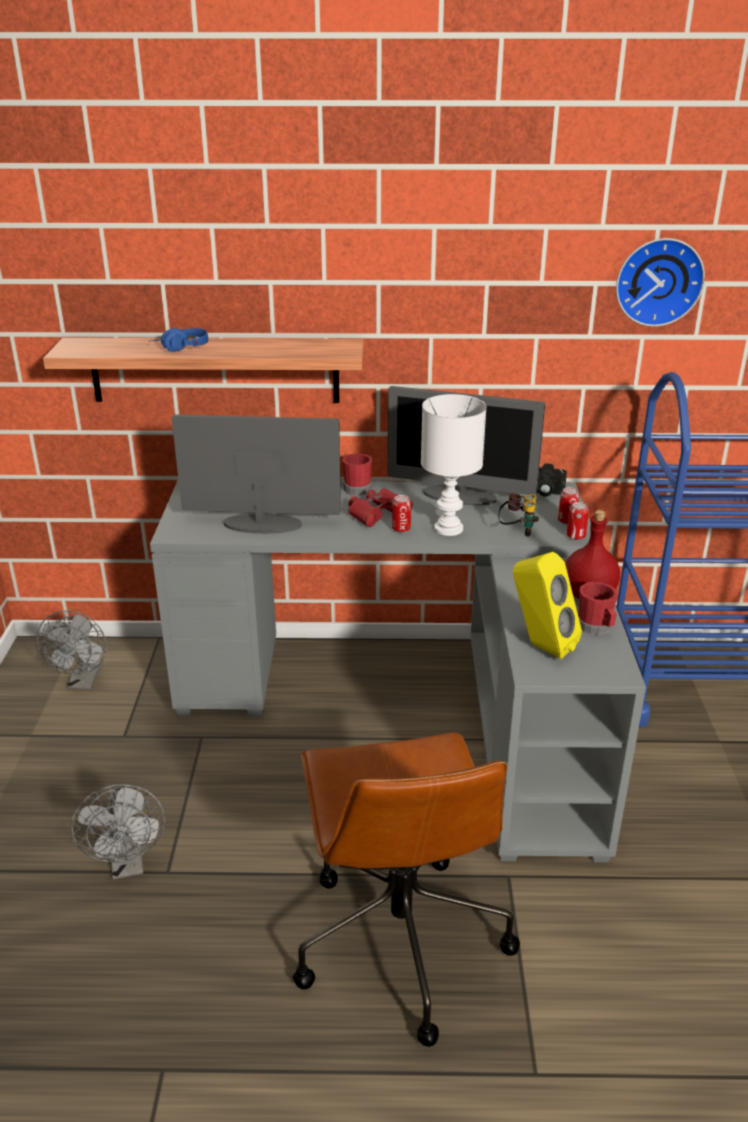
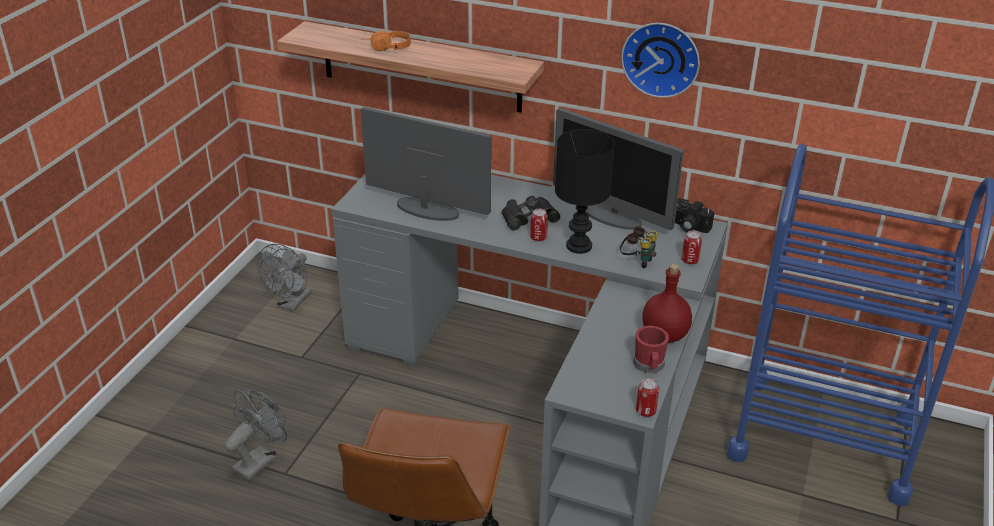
camera: 20 degrees right, 5 degrees up
(128, 865) = (260, 460): grey fan -> grey fan turned 150 degrees counterclockwise
(180, 349) = (386, 48): blue headphones -> orange headphones
(356, 487) = (527, 189): red mug -> none
(377, 513) = (528, 218): red binoculars -> black binoculars
(449, 528) = (580, 246): white table lamp -> black table lamp
(540, 646) = (589, 371): yellow speaker -> none
(576, 536) = (686, 277): can -> can (646, 411)
(658, 281) = (817, 53): wall clock -> wall clock (661, 58)

